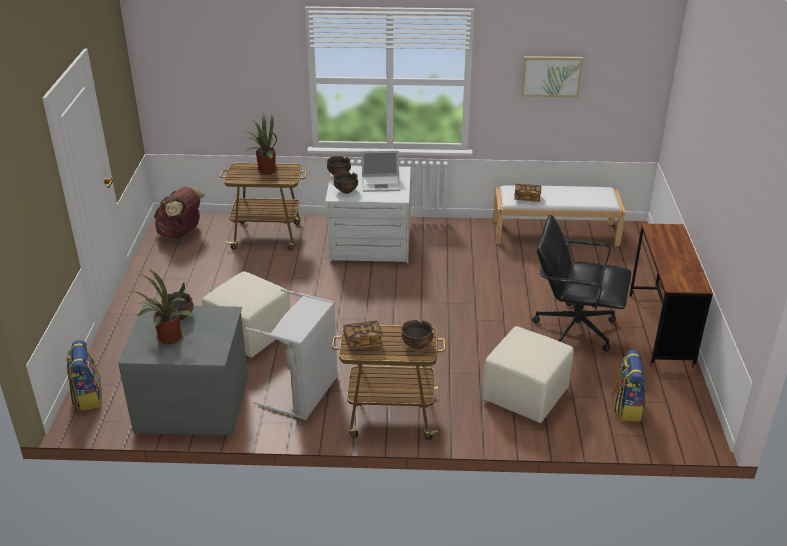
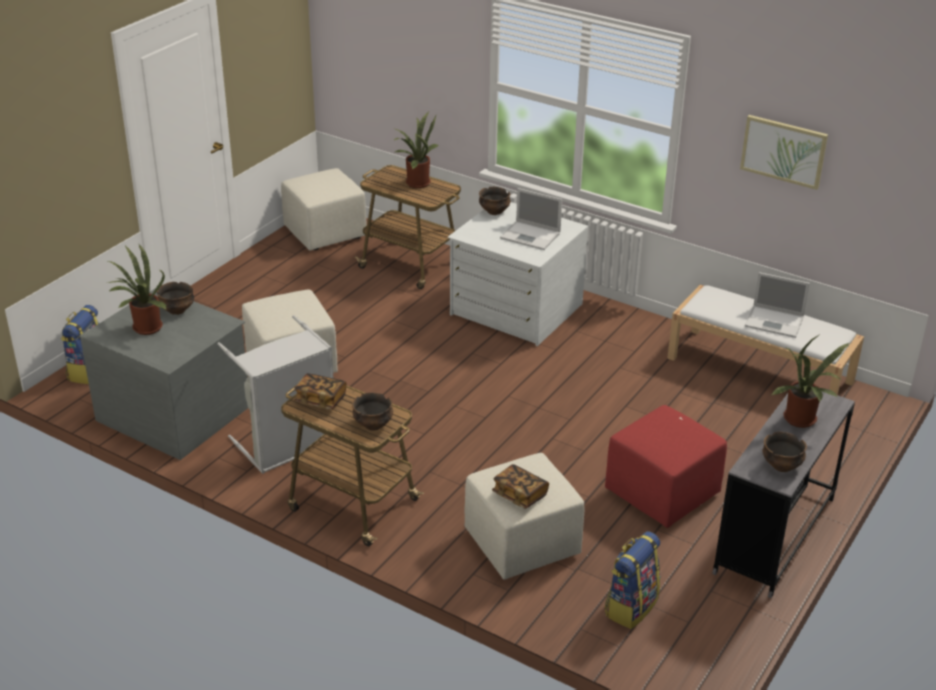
camera: 30 degrees right, 0 degrees up
(181, 233) = (324, 234): brown backpack -> beige ottoman
(346, 190) = (482, 232): bowl -> bowl (782, 465)
(527, 198) = (719, 310): book -> book (520, 495)
(565, 195) = (775, 322): none -> laptop
(574, 328) = (662, 492): black office chair -> red ottoman
(660, 330) = (775, 536): brown desk -> grey desk
(670, 246) = (802, 421): none -> potted plant

